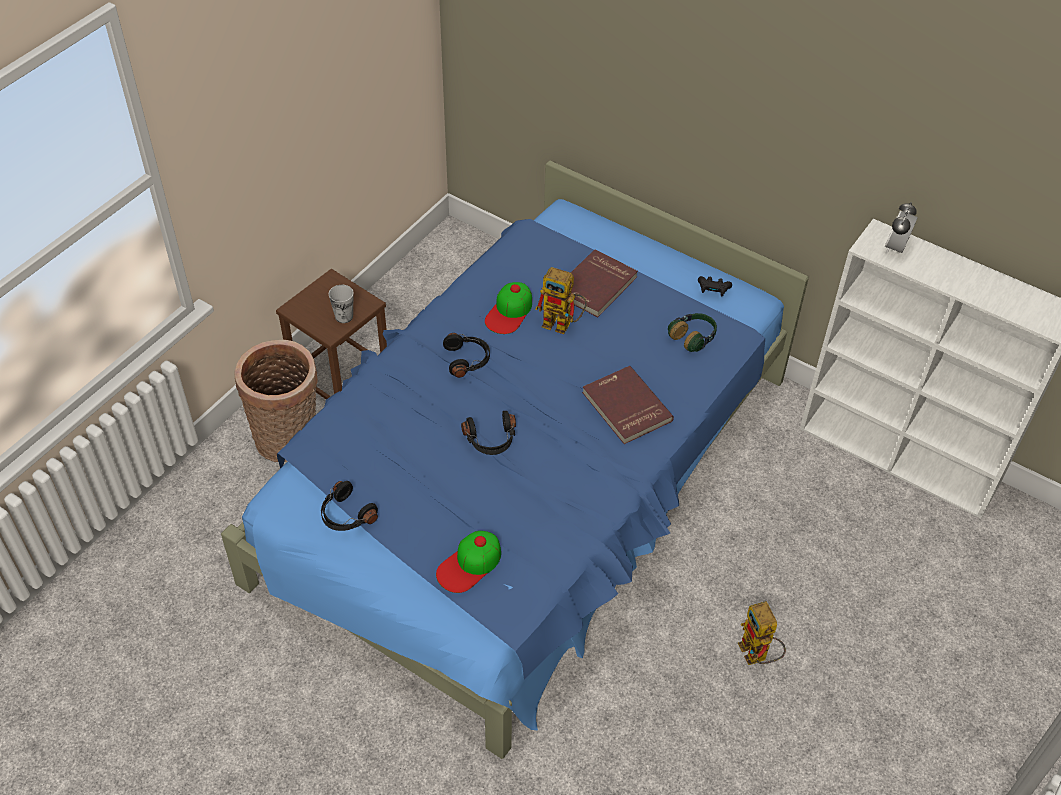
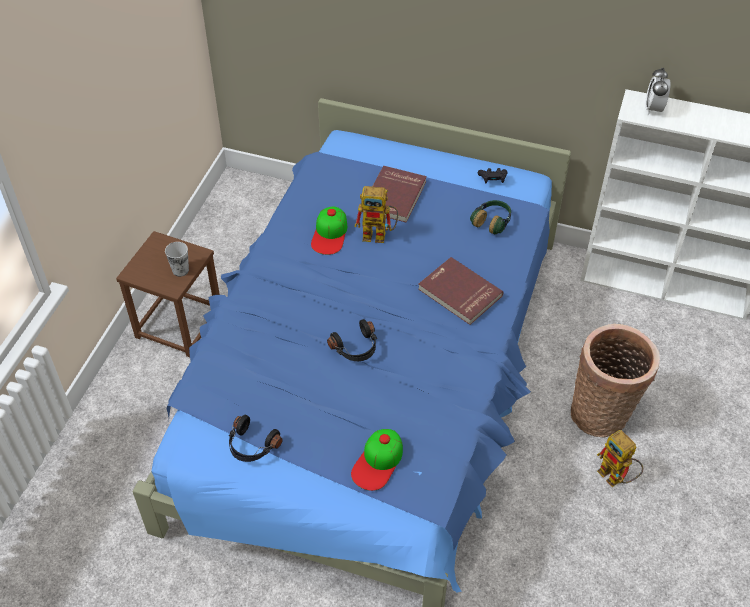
camera: 15 degrees left, 0 degrees up
(289, 440) = (152, 392): basket -> basket (603, 414)
(467, 360) = (309, 283): black headphones -> none

